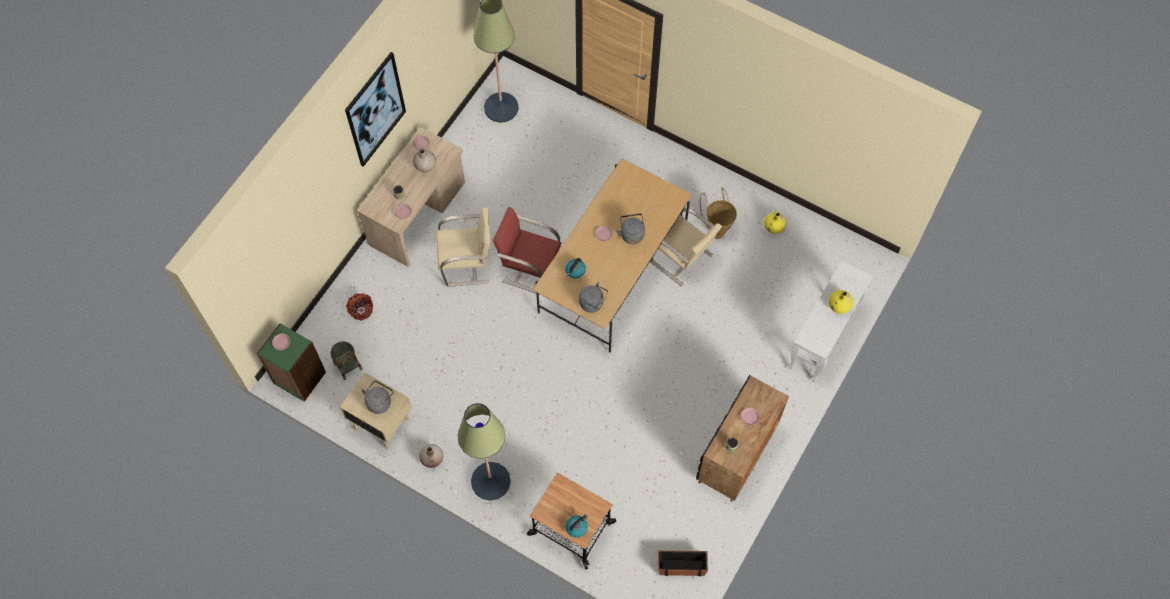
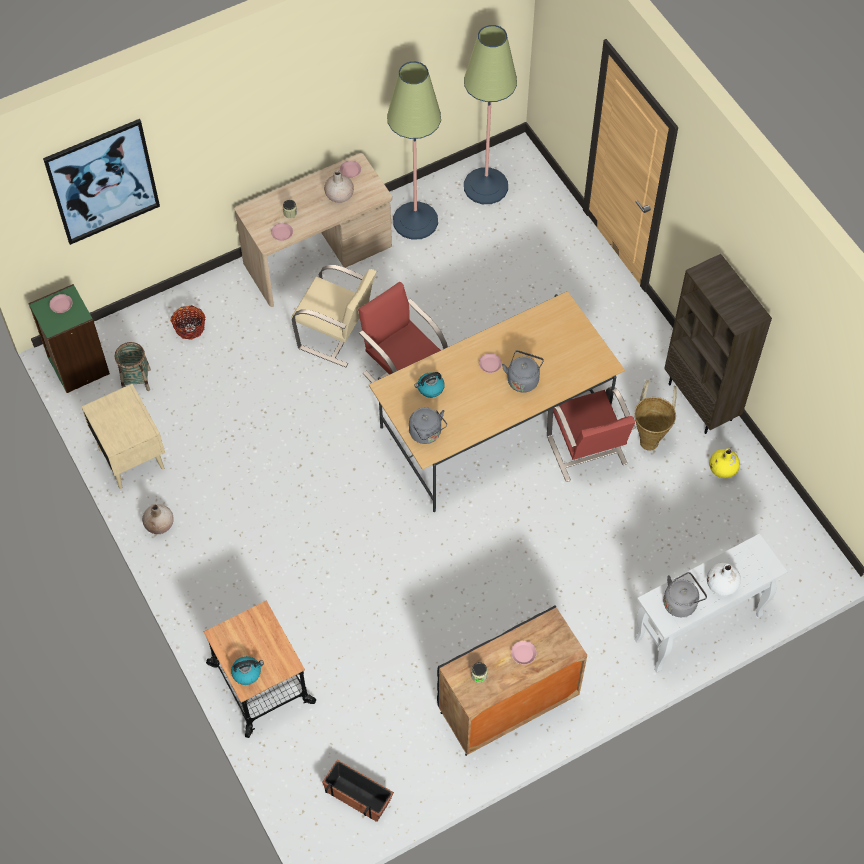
camera: 30 degrees right, 5 degrees down
(375, 110) = (294, 92): picture -> picture (103, 182)
(379, 402) = (126, 423): grey kettle -> grey kettle (681, 602)
(490, 481) = (206, 583): floor lamp -> floor lamp (415, 221)
(682, 259) = (586, 451): beige chair -> red chair
(733, 188) = (701, 402): none -> brown bookcase
(839, 306) = (721, 585): yellow vase -> white vase

